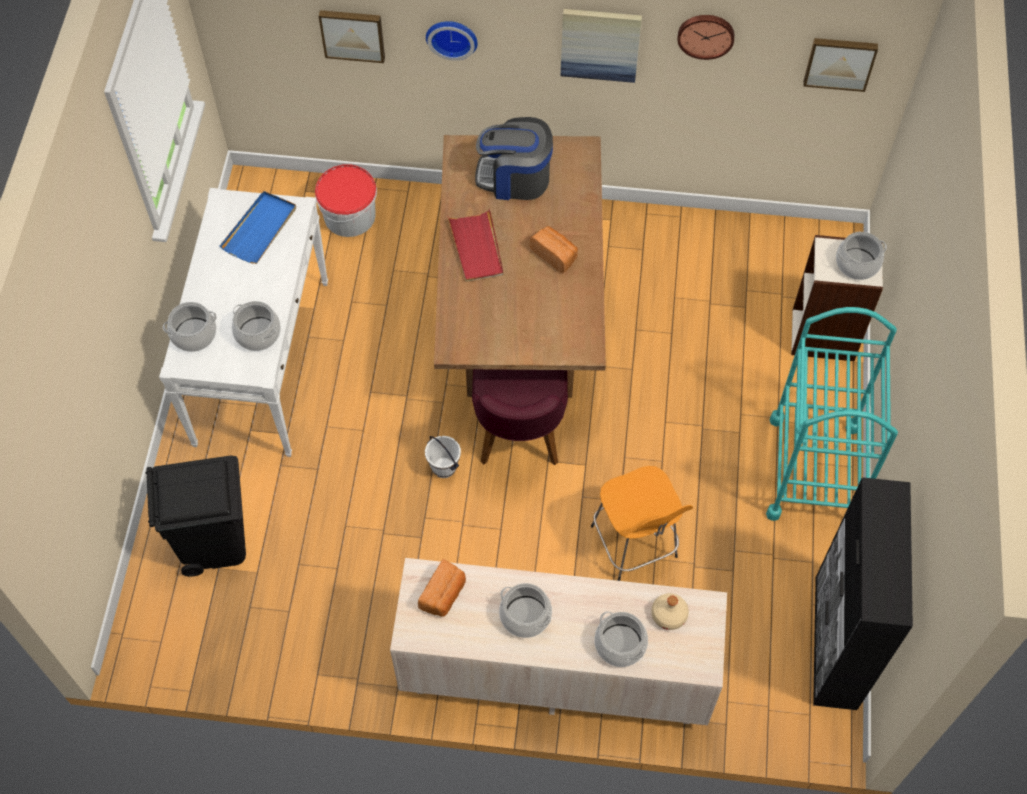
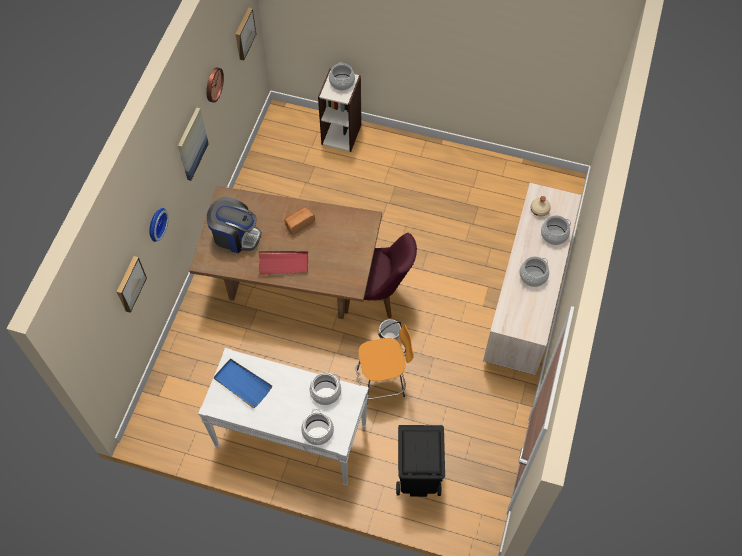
camera: 80 degrees left, 0 degrees up
(349, 215) = (187, 369): bucket -> none
(444, 594) = (516, 314): bread -> none
(515, 178) = (235, 236): coffee machine -> coffee machine turned 90 degrees counterclockwise
(635, 544) = (455, 249): orange stool -> orange stool (382, 382)
(813, 470) = (425, 158): turquoise cart -> none
(835, 643) = (524, 171): black cabinet -> none

